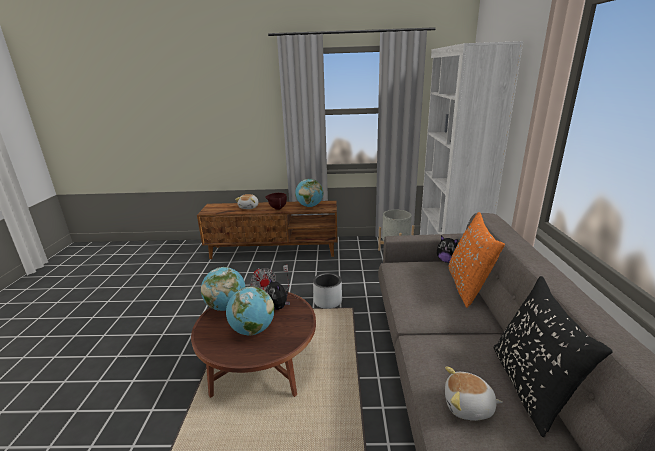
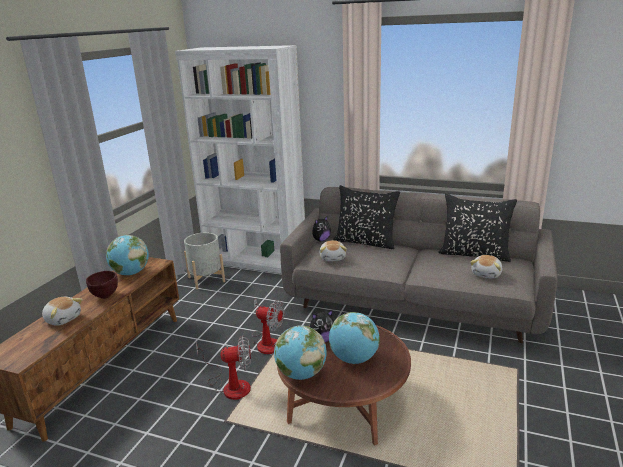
camera: 70 degrees left, 0 degrees up
(328, 301) = (267, 341): grey planter -> fan
(410, 274) = (333, 257): none -> plush toy
(468, 286) = (365, 242): orange pillow -> black pillow

